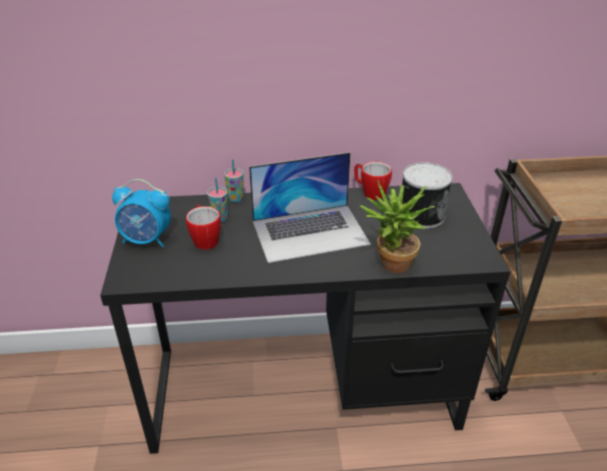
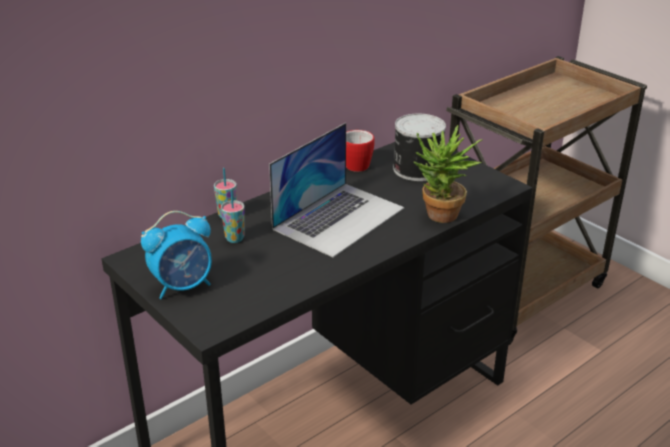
camera: 35 degrees left, 5 degrees down
(205, 239) = (244, 262): mug -> none

